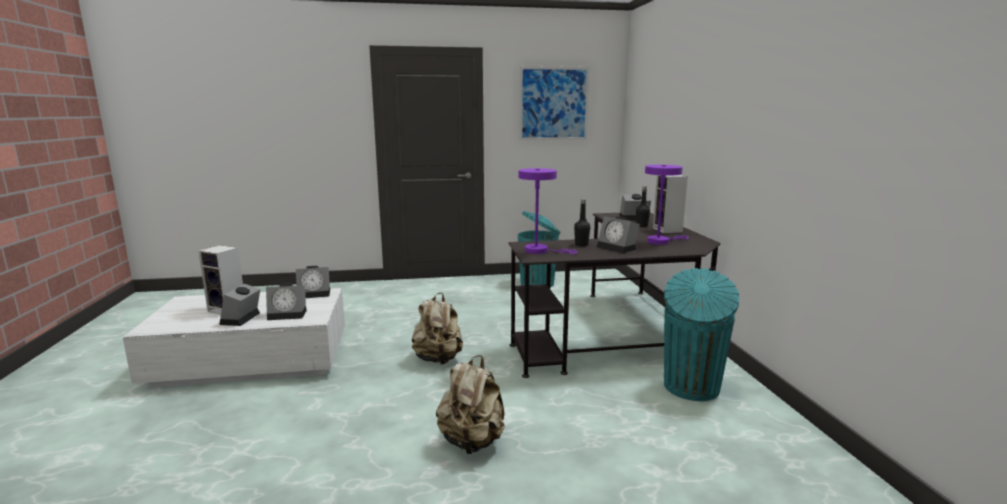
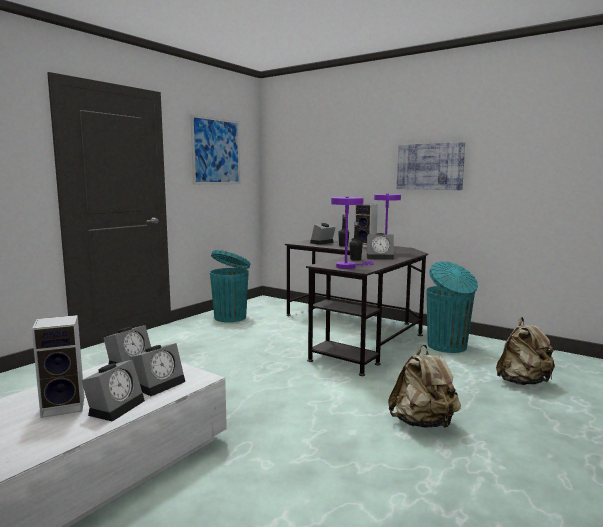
camera: 45 degrees left, 5 degrees down
(241, 319) = (116, 406): alarm clock -> alarm clock turned 120 degrees counterclockwise
(438, 359) = (281, 389): beige backpack -> beige backpack (523, 382)
(748, 128) = (430, 166): none -> picture

